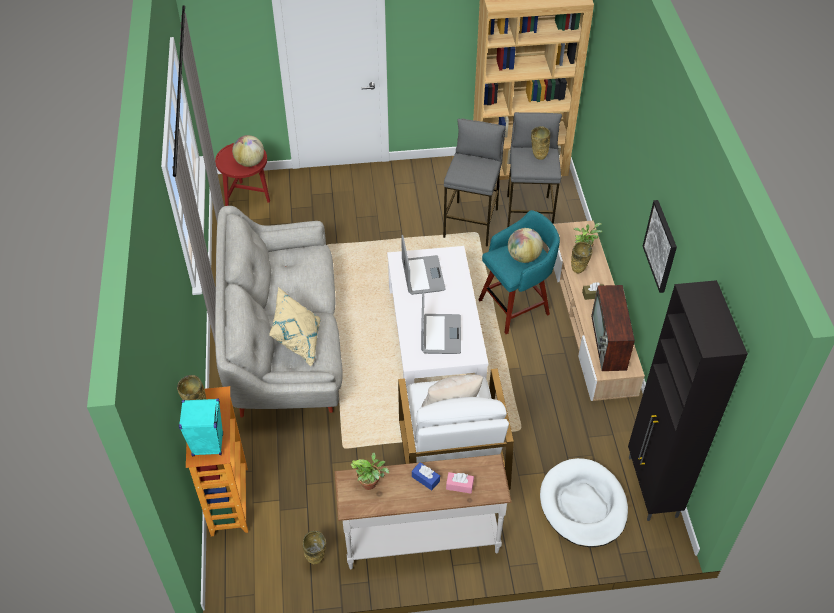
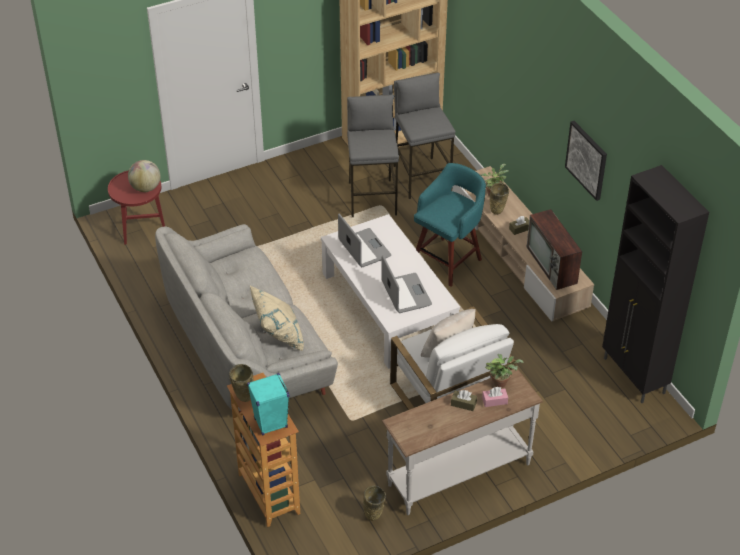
camera: 20 degrees left, 5 degrees down
(371, 483) = (419, 420): potted plant -> potted plant (501, 382)
(425, 479) = (463, 404): blue tissue box -> brown tissue box
(523, 257) = (453, 207): globe -> none
(538, 156) = (427, 117): beige vase -> none
(583, 505) = (583, 406): white dog bed -> none

